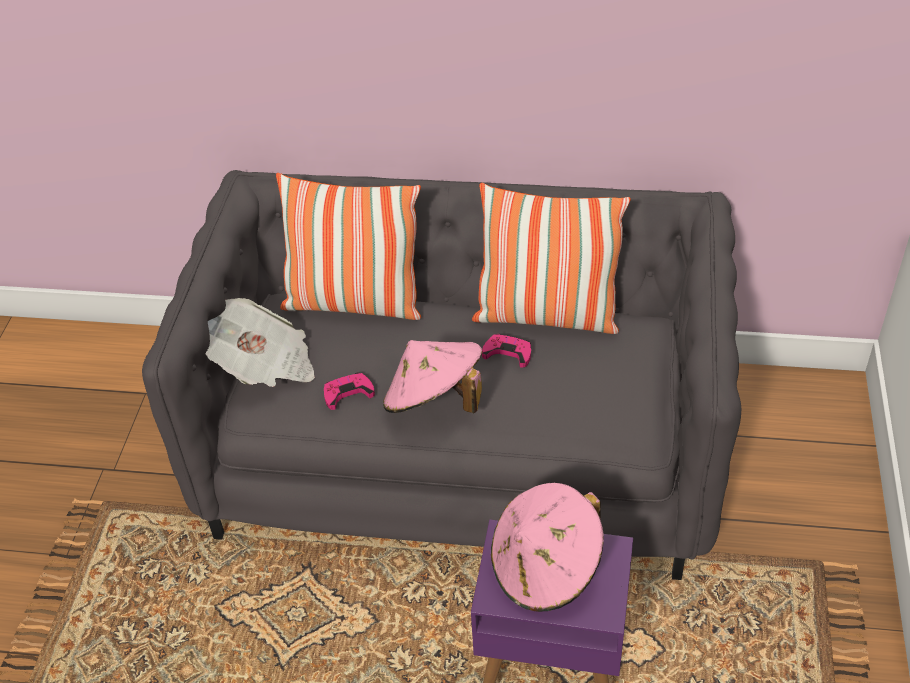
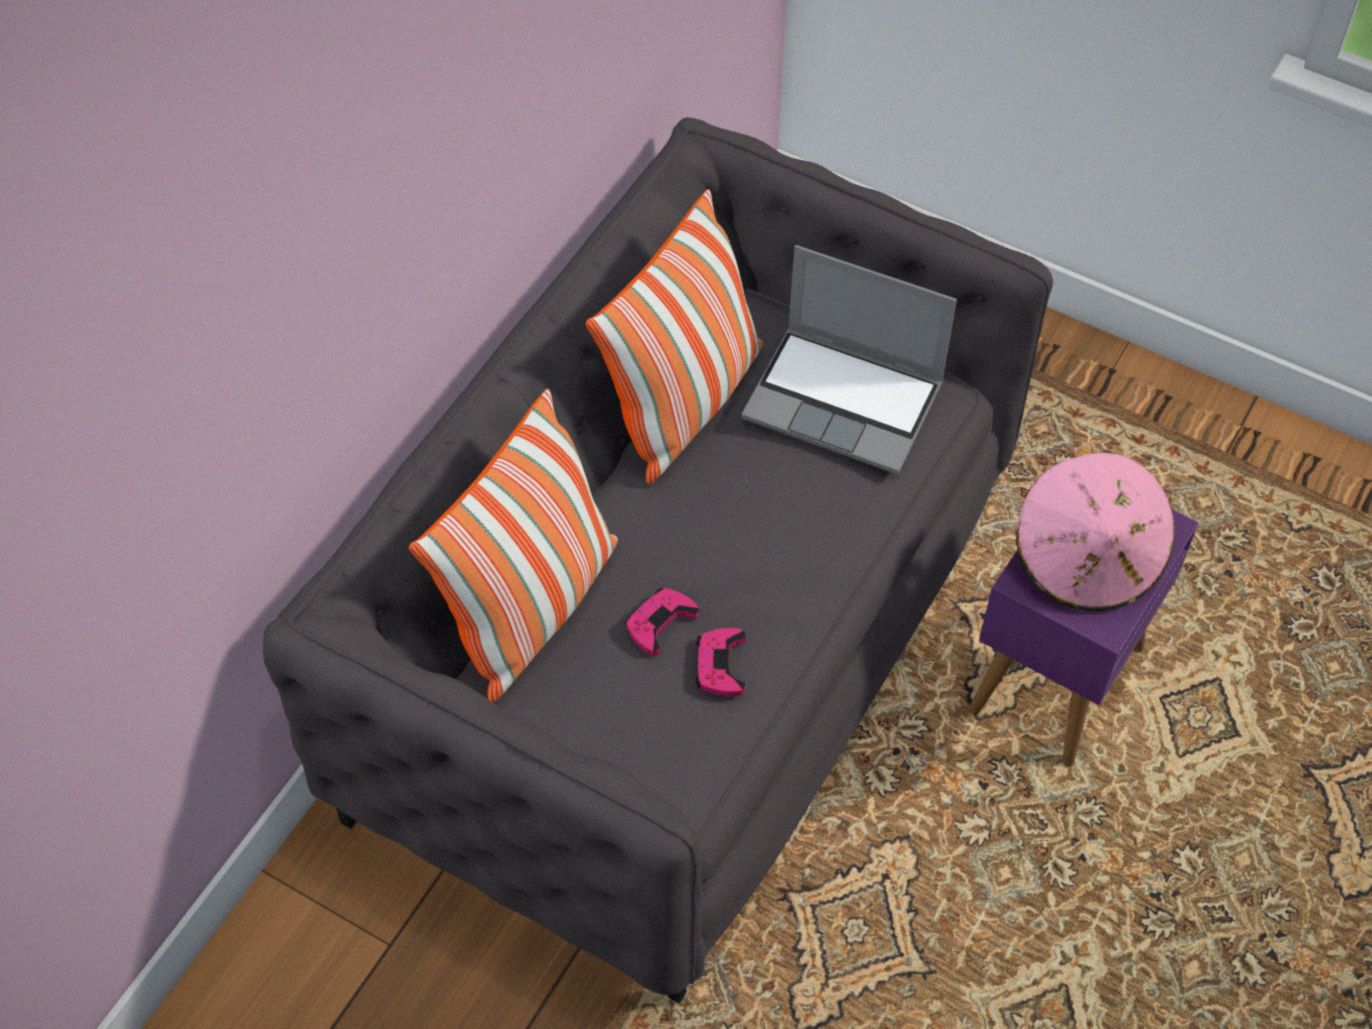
camera: 70 degrees left, 10 degrees up
(263, 365) = (610, 753): newspaper -> none
(434, 401) = (786, 572): pink hat -> none
(508, 353) = (742, 464): pink game controller -> pink game controller (660, 623)
(594, 386) = (846, 401): none -> laptop

